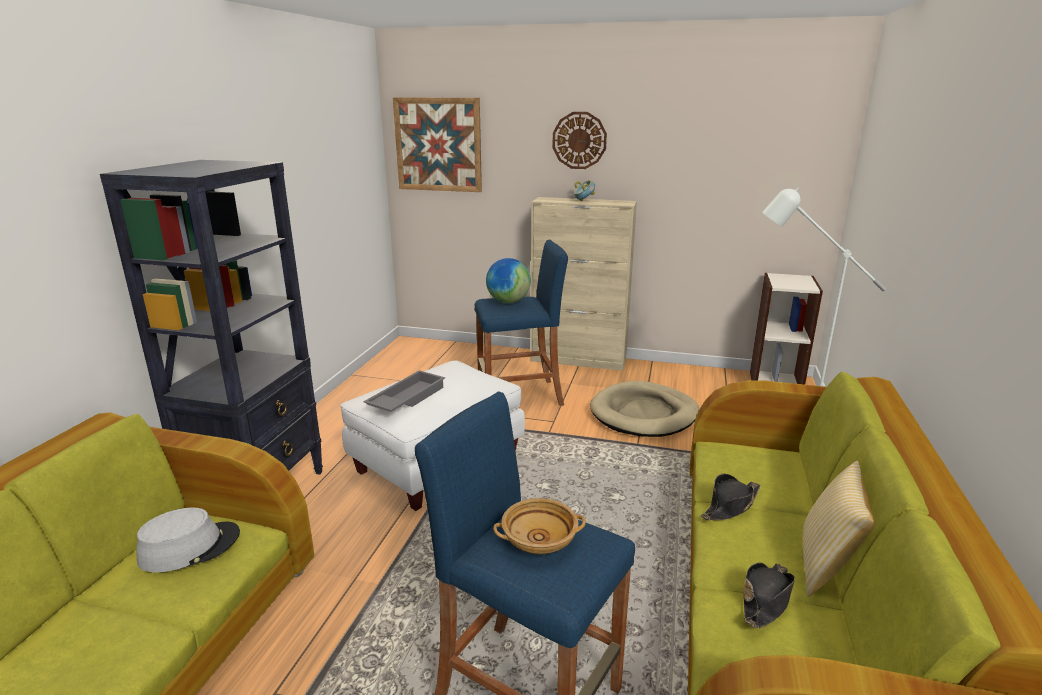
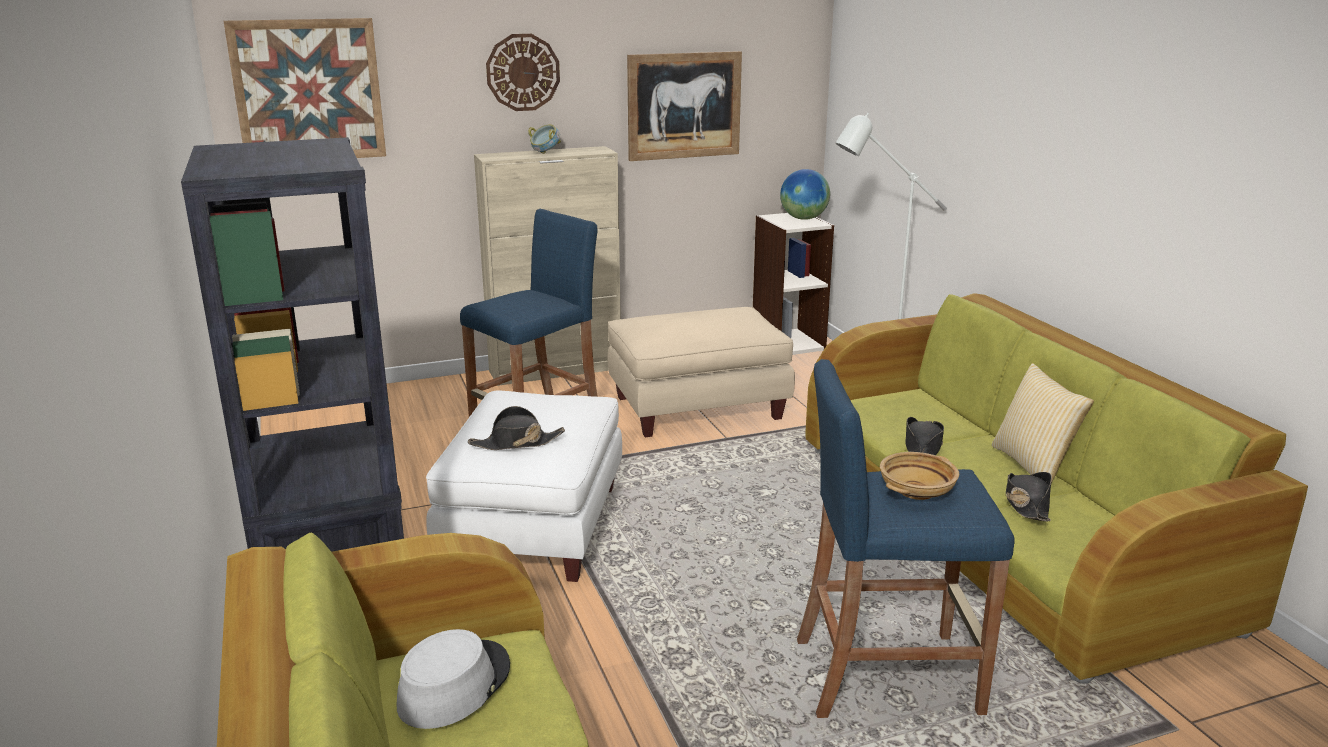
camera: 35 degrees left, 0 degrees up
(406, 398) = (516, 443): grey tray -> black hat
(508, 302) = (516, 300): globe -> globe (803, 218)
(644, 414) = (698, 407): beige dog bed -> beige ottoman
(708, 175) = (684, 105): none -> picture

